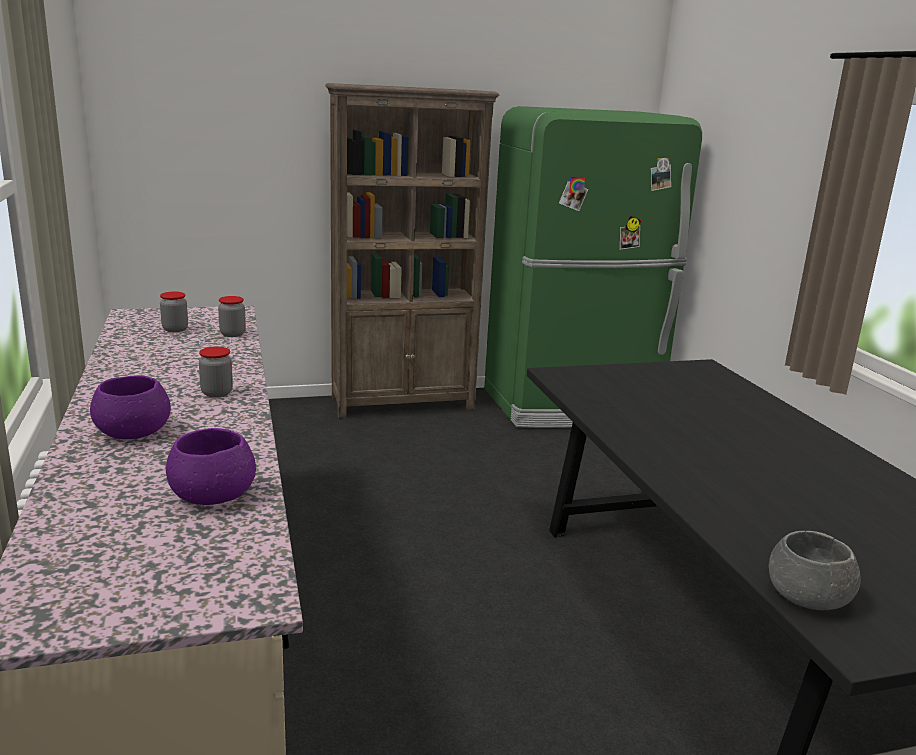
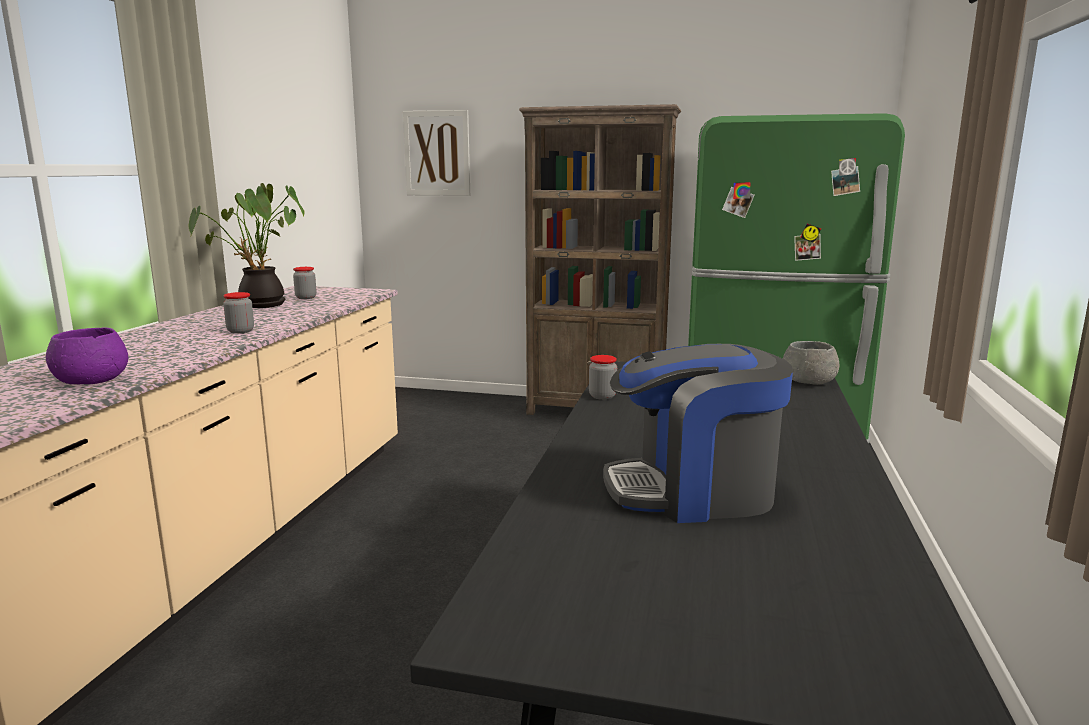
camera: 30 degrees right, 5 degrees down
(134, 431) = (137, 344): purple bowl -> none
(145, 349) = (259, 305): none -> potted plant
(201, 125) = (437, 153): none -> picture
(232, 334) = (338, 303): jar -> jar (602, 396)
(792, 492) = (693, 492): none -> coffee machine
(808, 597) = (518, 579): grey bowl -> grey bowl (808, 381)

